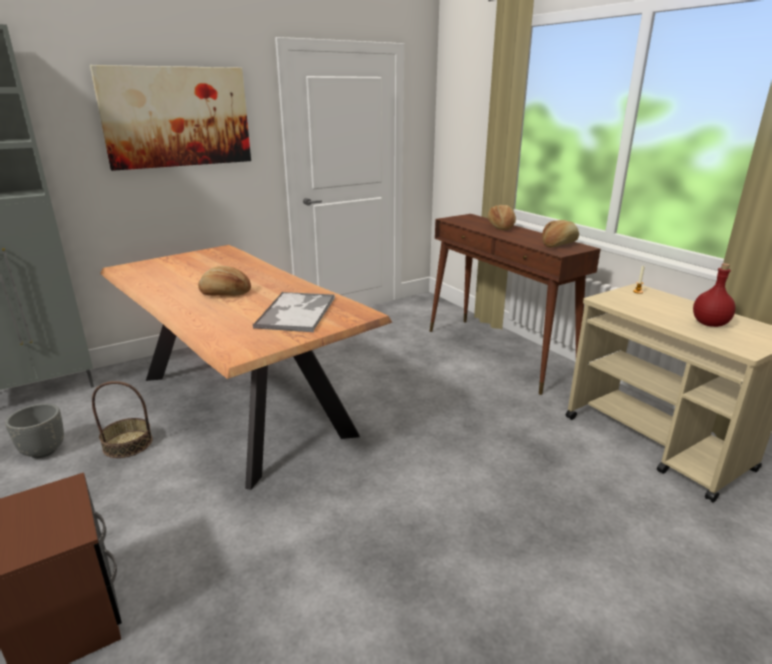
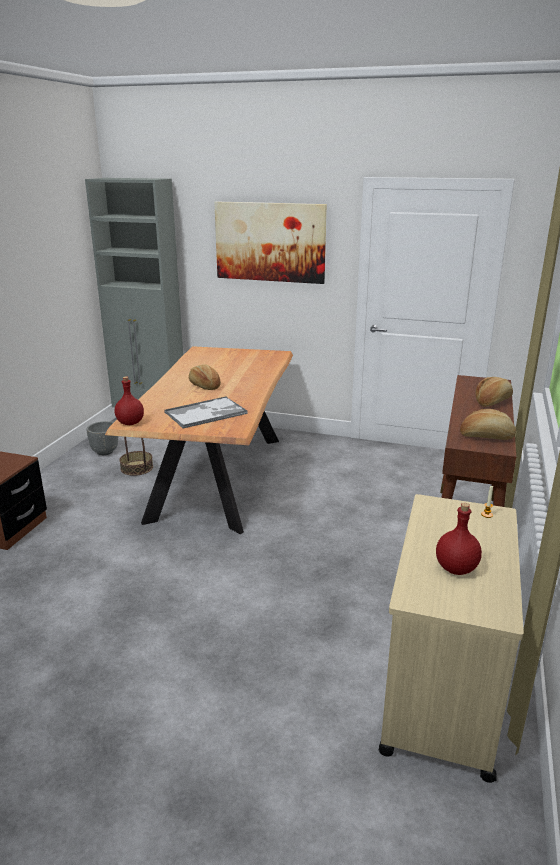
camera: 50 degrees right, 0 degrees up
(241, 352) = (130, 423): none -> red bottle

